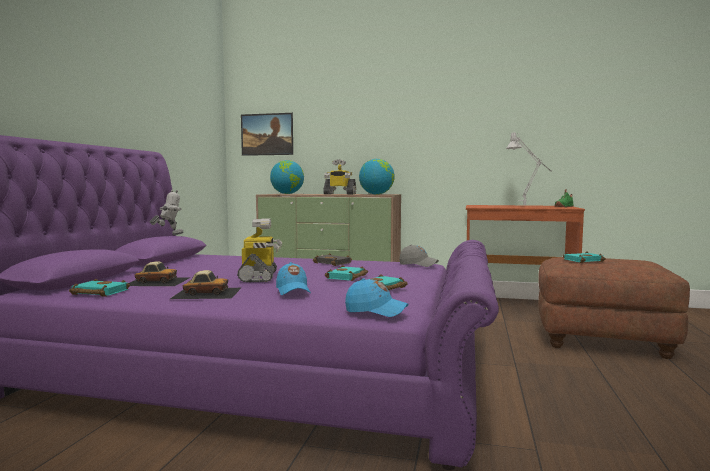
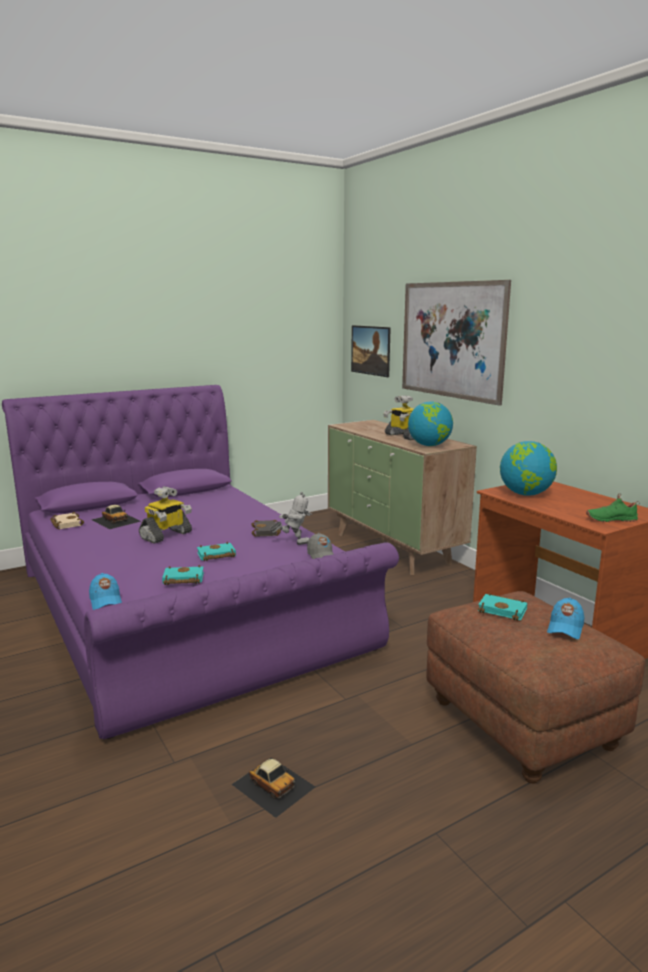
camera: 45 degrees right, 10 degrees up
(97, 293) = (65, 523): turquoise book -> beige book
(168, 235) = (198, 468): toy robot -> toy robot (293, 543)
(207, 293) = (99, 544): toy car -> toy car (273, 785)
(287, 194) = (365, 426): globe -> globe (526, 494)
(293, 291) = (131, 560): blue cap -> blue cap (565, 628)
(366, 117) = (451, 340): none -> picture
(527, 206) = (572, 505): grey table lamp -> none

